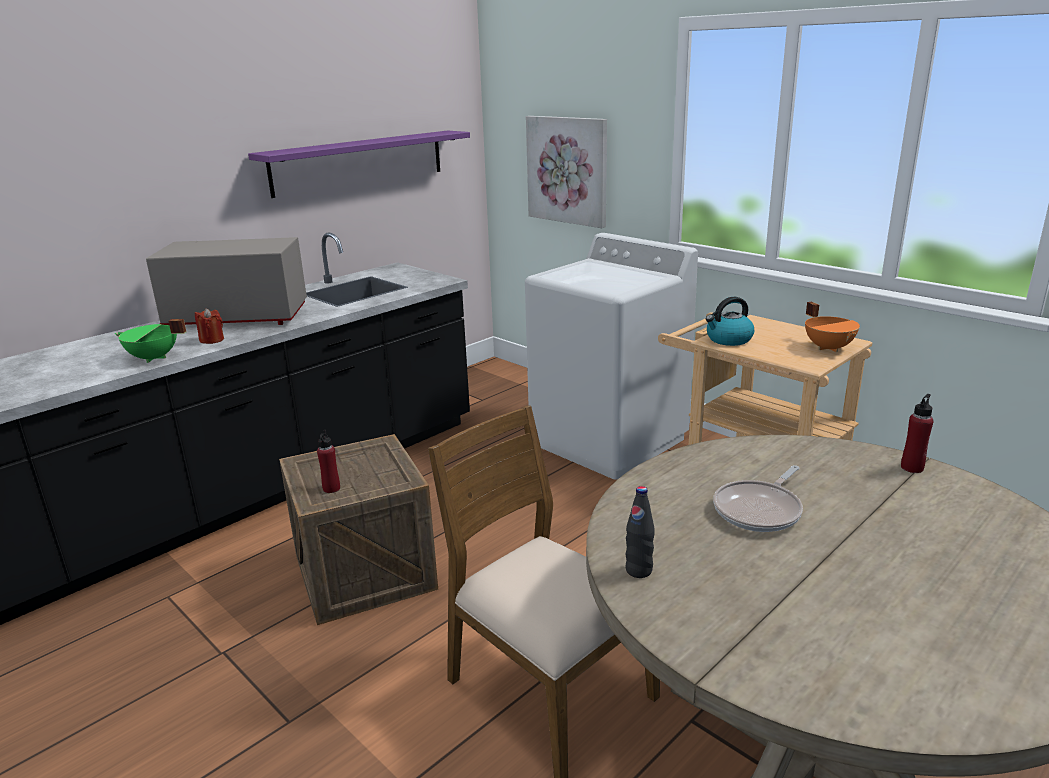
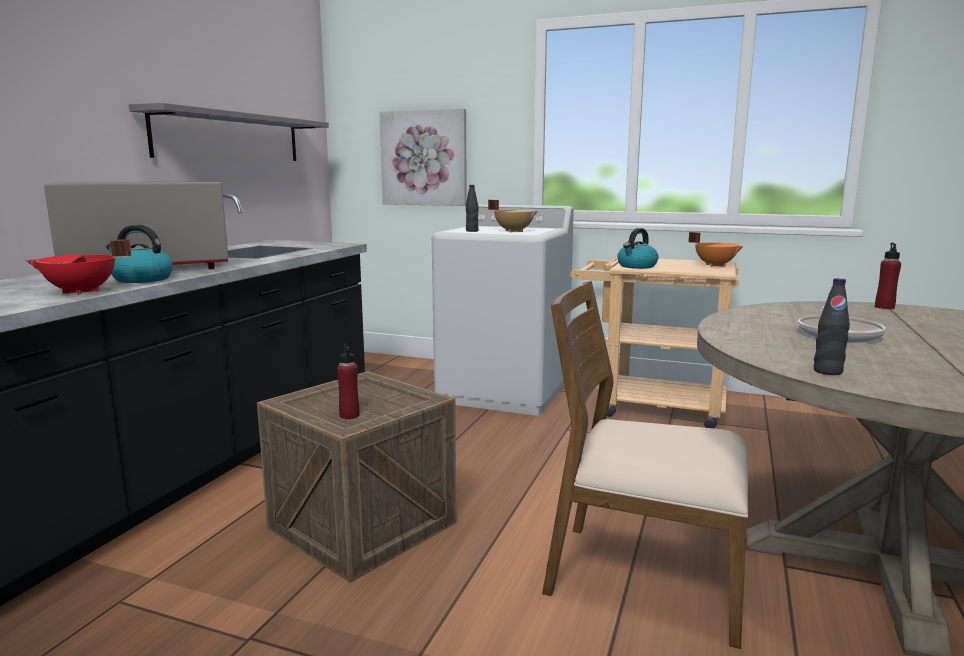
camera: 25 degrees left, 10 degrees down
(153, 358) = (81, 292): green cooking pot -> red cooking pot
(212, 340) = (141, 279): red candle -> kettle
(359, 162) = (231, 137): purple shelf -> grey shelf
(566, 277) = (472, 231): none -> black bottle
(608, 281) = (514, 231): none -> beige cooking pot

